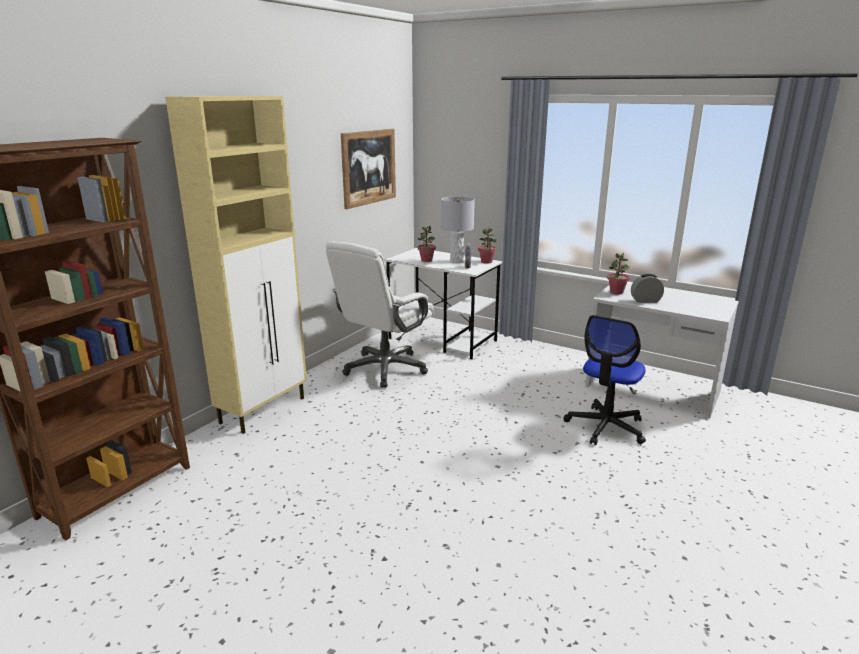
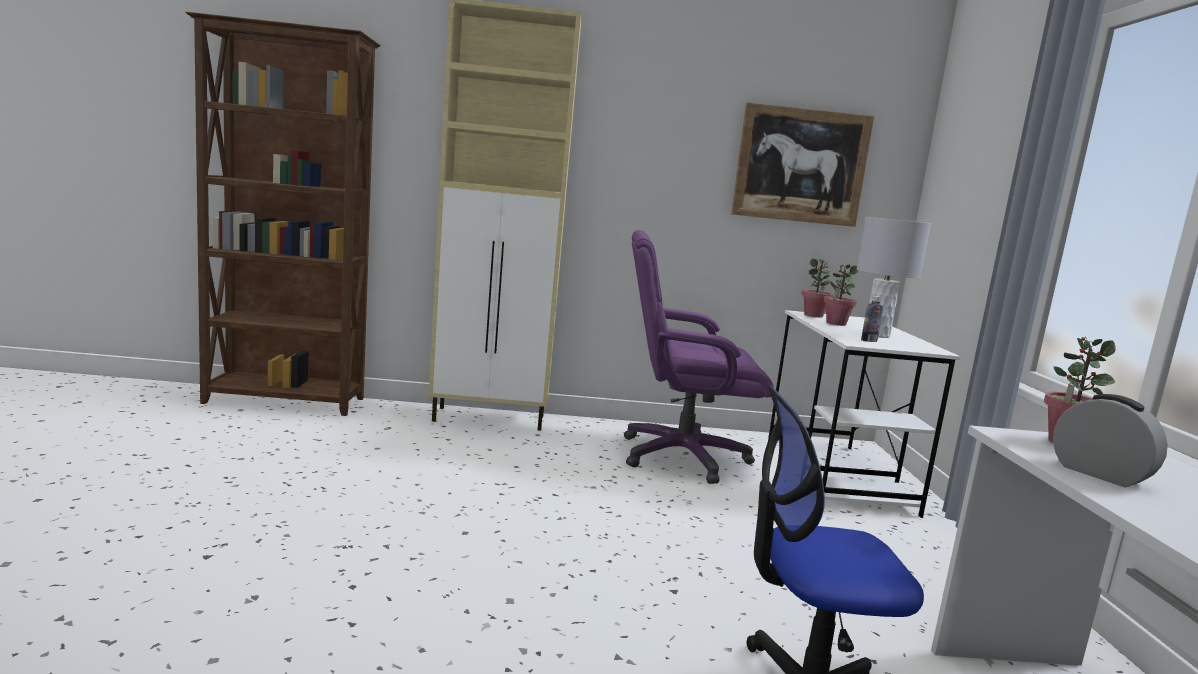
camera: 55 degrees right, 10 degrees down
(385, 369) = (681, 456): white office chair -> purple office chair
(486, 262) = (926, 348): potted plant -> potted plant (813, 315)

